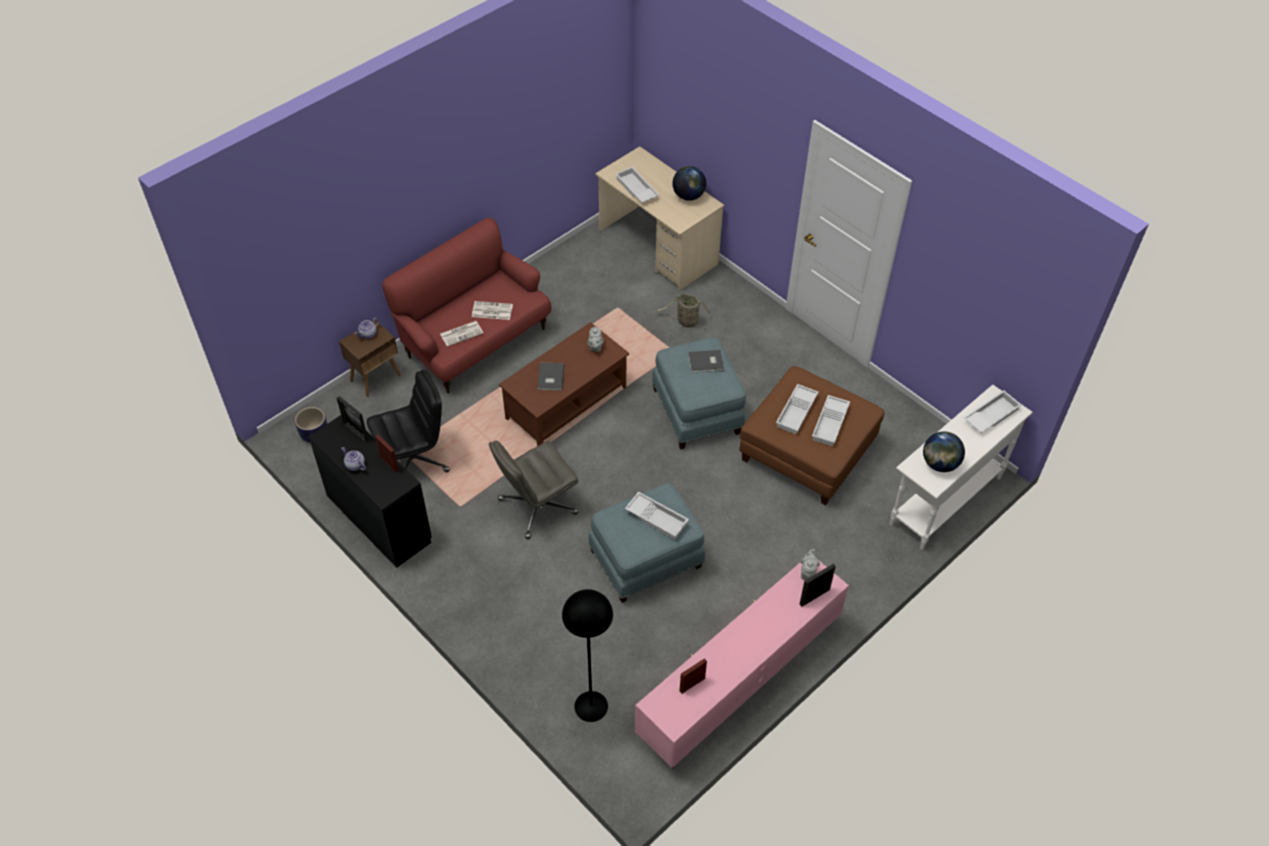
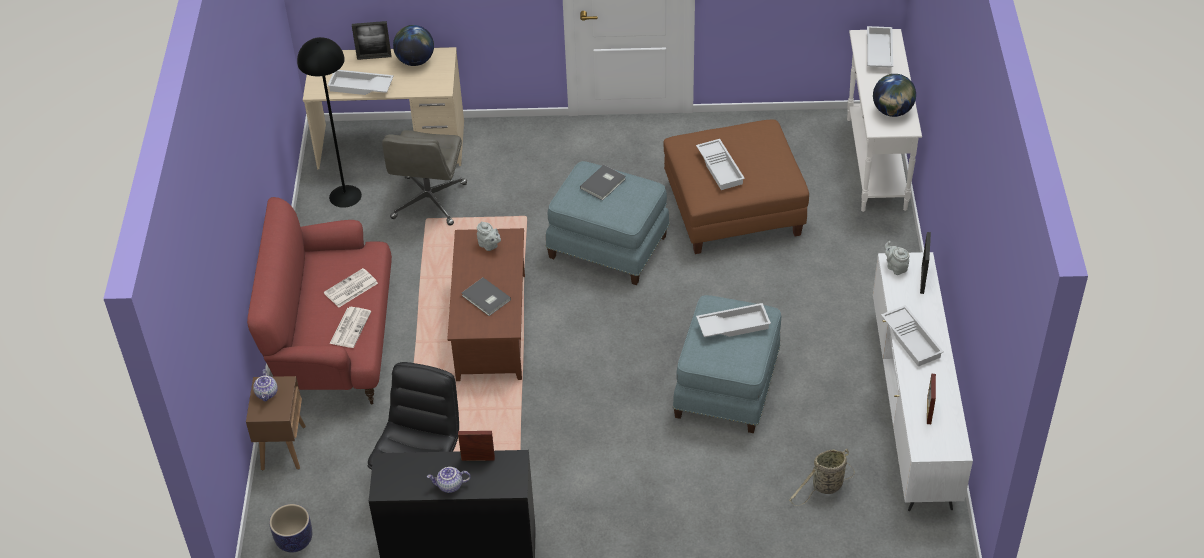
camera: 45 degrees left, 5 degrees down
(356, 432) = (409, 461): picture frame -> picture frame (374, 57)
(537, 507) = (584, 424): grey office chair -> grey office chair (429, 202)
(590, 706) = (837, 525): black floor lamp -> black floor lamp (345, 196)
(685, 322) = (501, 186): basket -> basket (825, 487)
(739, 681) = (912, 408): pink tv stand -> white tv stand
(831, 424) = (756, 156): white tray -> white tray (912, 339)

